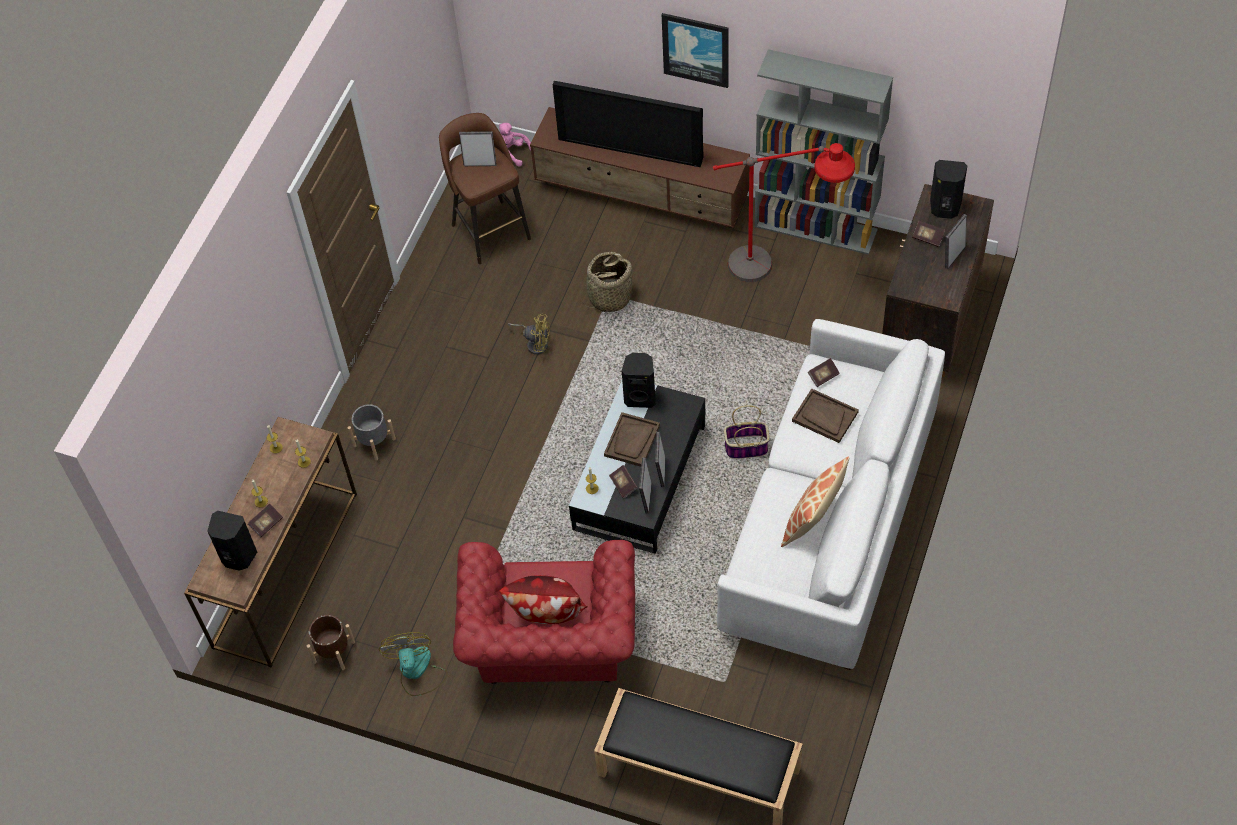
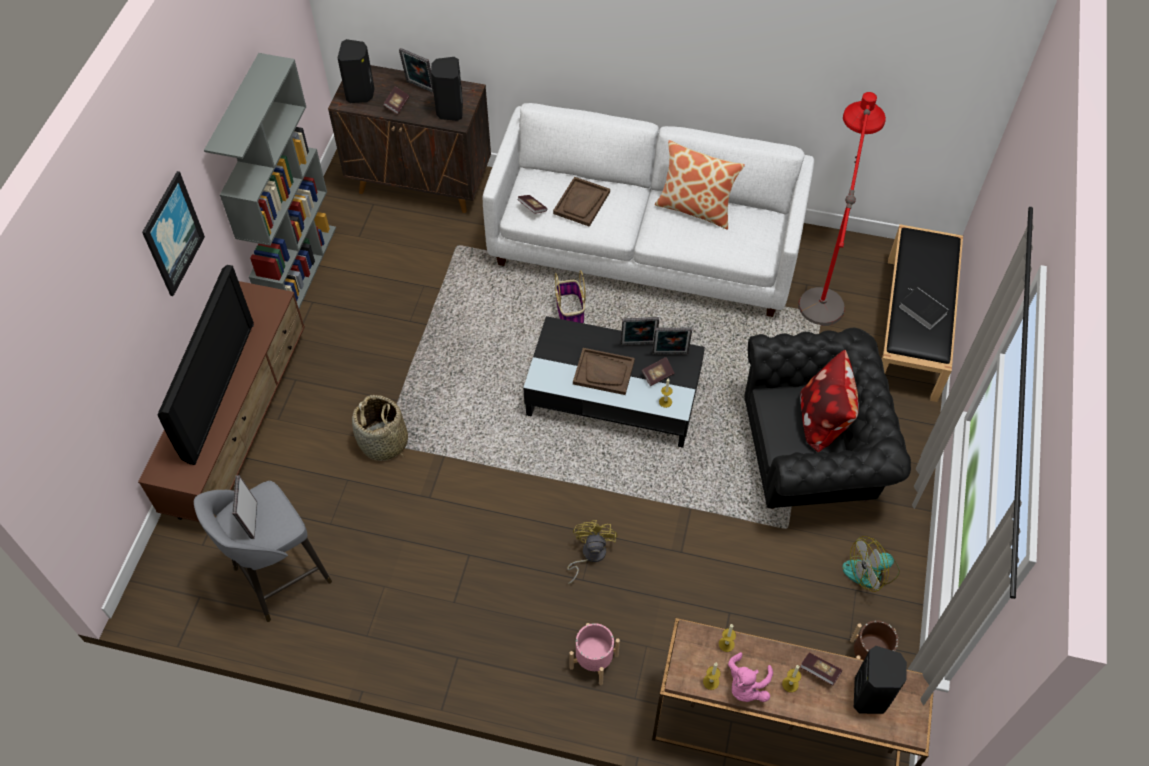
camera: 100 degrees left, 0 degrees up
(374, 442) = (593, 661): grey planter -> pink planter
(490, 230) = (279, 577): brown stool -> grey stool
(512, 153) = (157, 567): pink plush toy -> pink plush toy (746, 686)
(535, 343) = (447, 509): yellow fan -> yellow fan (589, 555)
(551, 644) = (813, 453): red armchair -> black armchair
(640, 397) = (549, 369): black speaker -> black speaker (449, 111)
(671, 732) = (921, 309): none -> book
(780, 271) = (354, 295): red floor lamp -> red floor lamp (824, 282)

